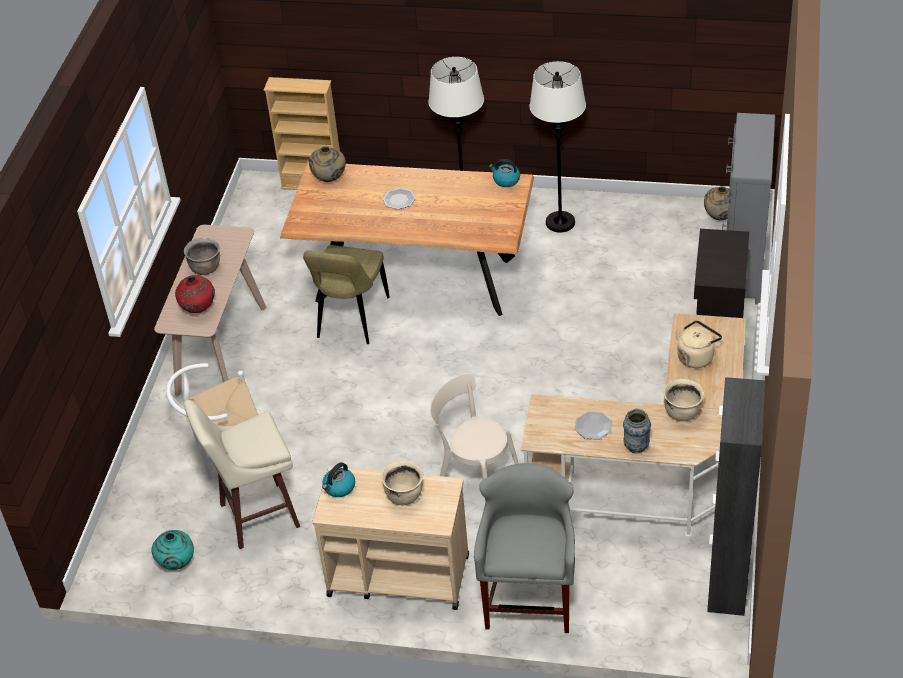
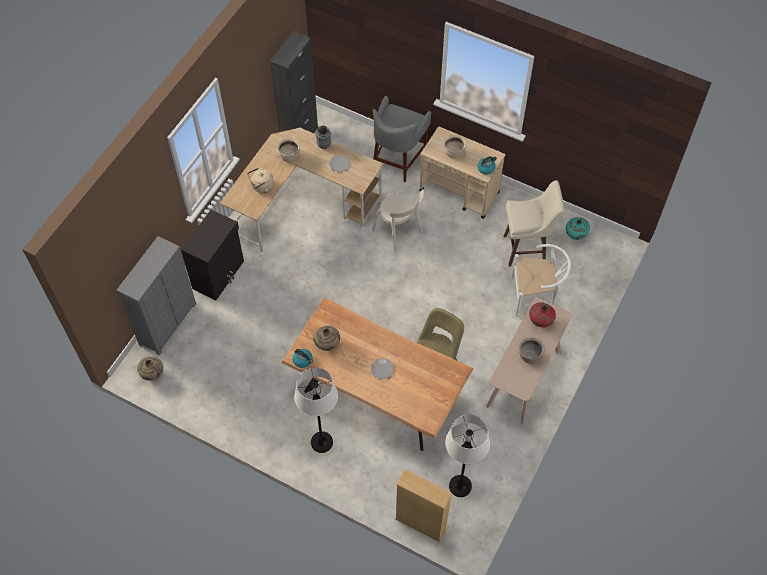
camera: 165 degrees left, 15 degrees up
(329, 179) = (423, 408): beige vase -> beige vase (327, 345)
(560, 223) = (259, 410): white floor lamp -> white floor lamp (460, 486)

